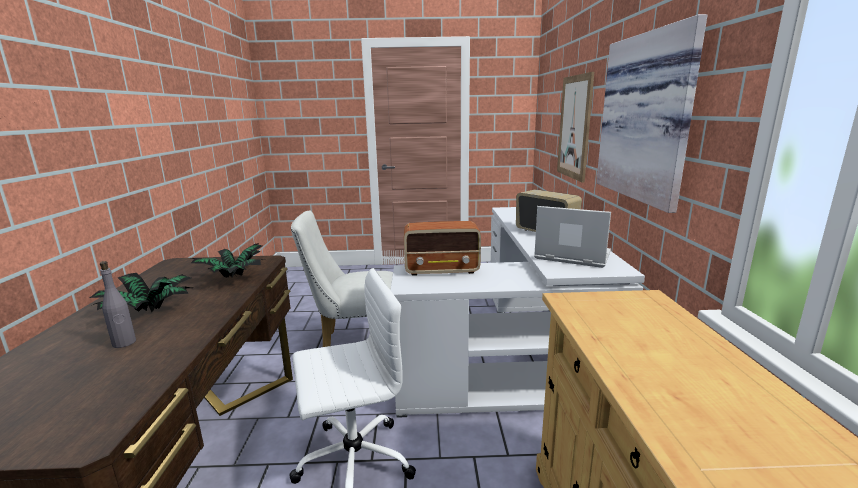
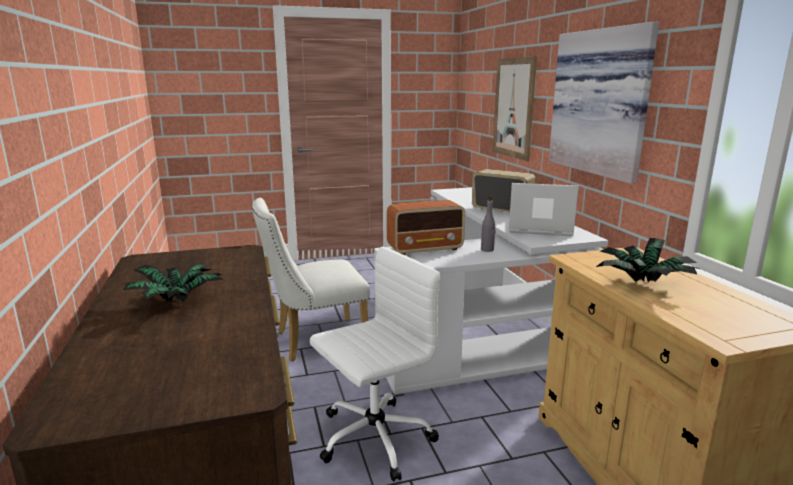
camera: 15 degrees left, 0 degrees up
(124, 343) = (187, 328): grey bottle -> grey bottle (487, 250)
(233, 279) = (230, 268): potted plant -> potted plant (644, 283)

